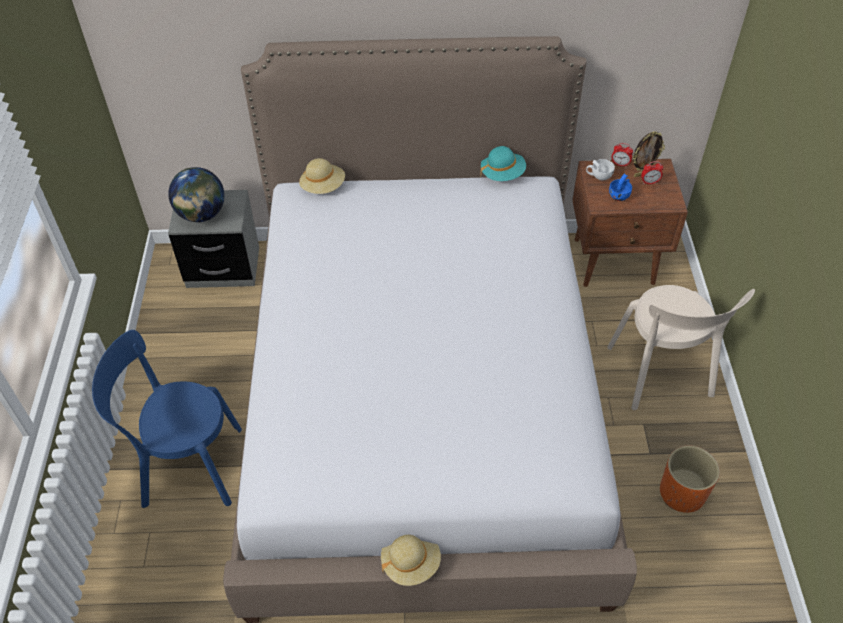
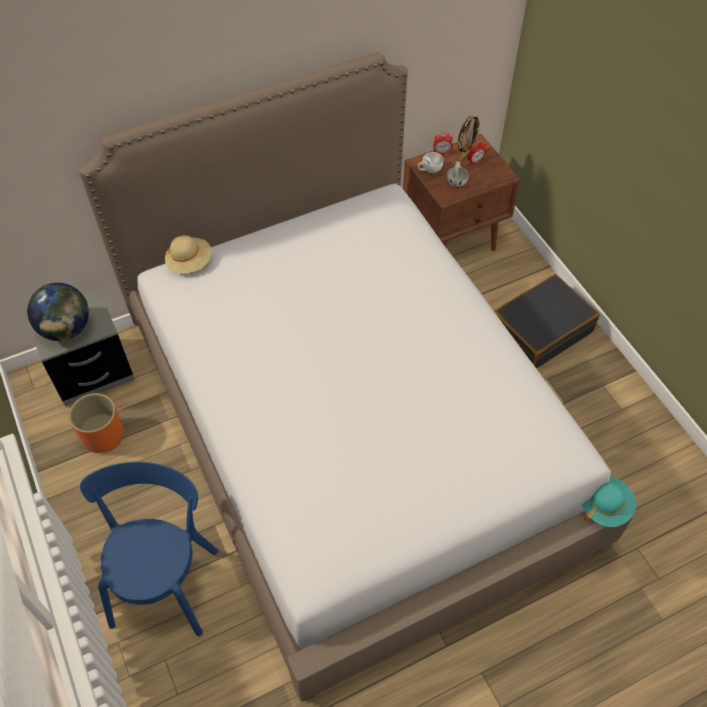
camera: 25 degrees left, 5 degrees up
(187, 466) = (165, 581): blue chair -> blue chair turned 120 degrees clockwise
(410, 562) = (451, 585): beige hat -> none
(502, 174) = (351, 195): turquoise hat -> turquoise hat (604, 506)
(620, 195) = (457, 181): blue cup -> white cup
(661, 375) = (540, 330): beige chair -> black suitcase
(682, 493) = (605, 426): orange planter -> orange planter (103, 436)

